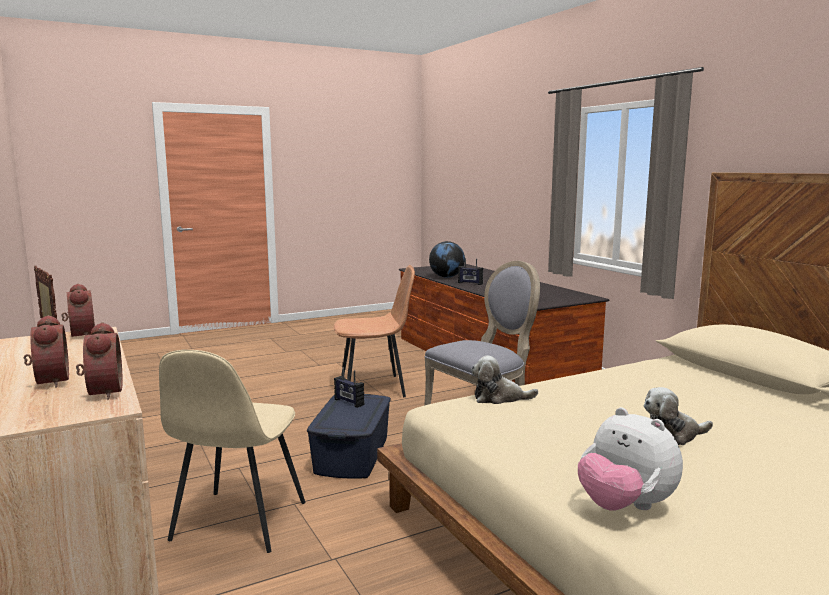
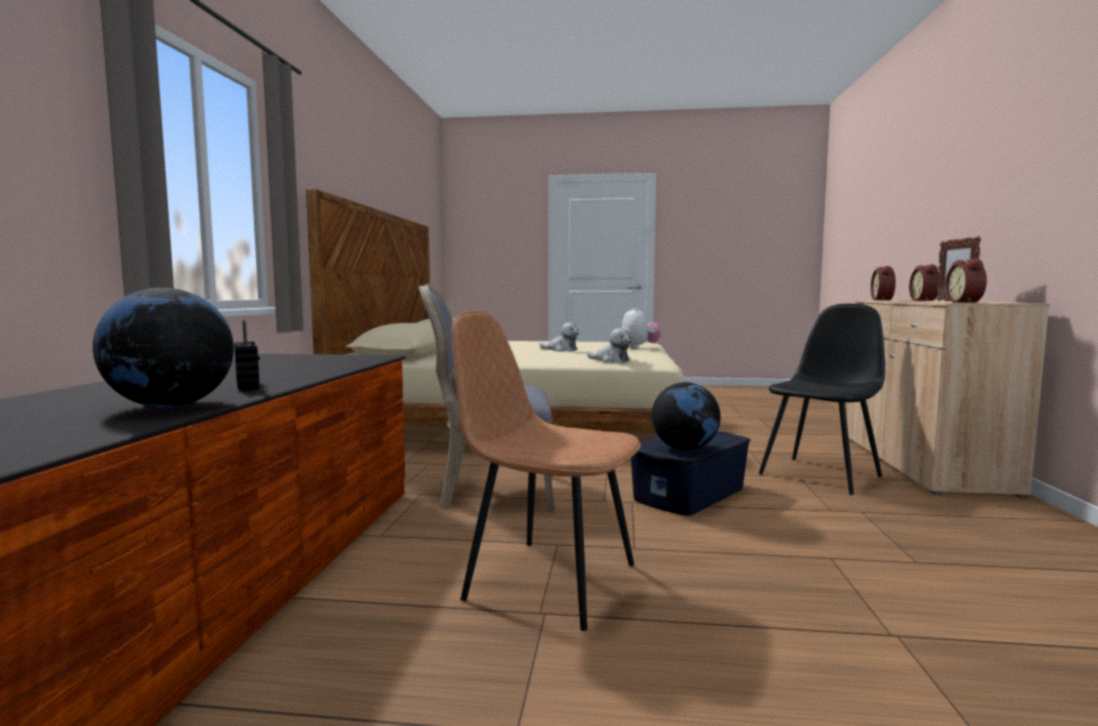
camera: 145 degrees left, 5 degrees down
(238, 523) = (821, 474): beige chair -> black chair
(348, 402) = (684, 449): radio -> globe

